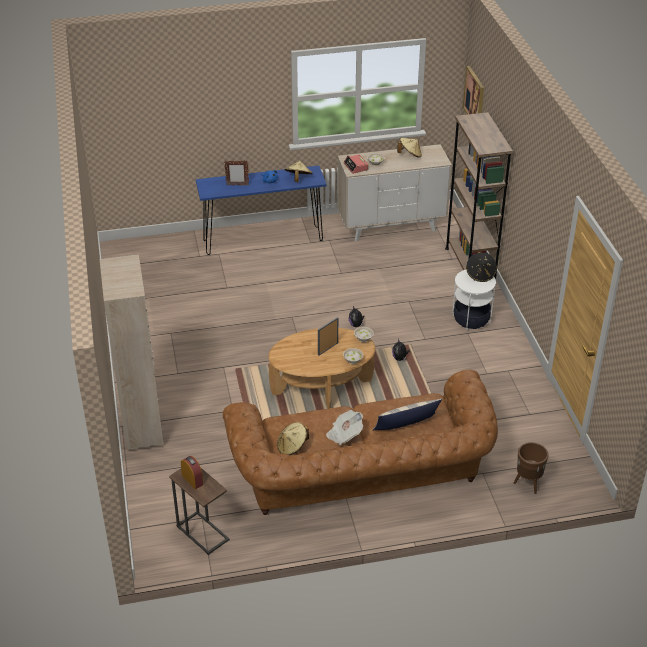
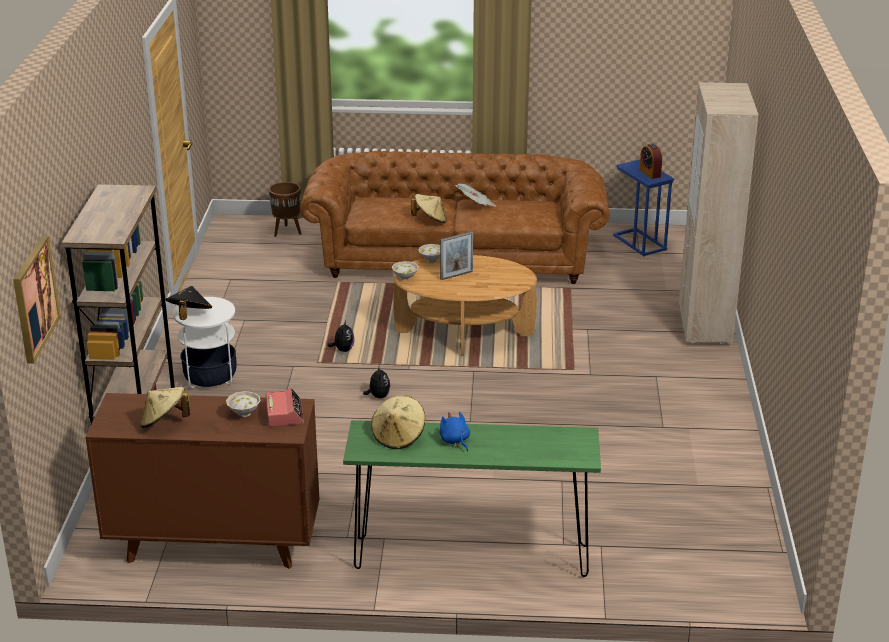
camera: 165 degrees left, 10 degrees down
(202, 533) = (640, 243): brown side table -> blue side table
(237, 185) = (520, 442): picture frame -> none
(263, 240) = (471, 557): blue console table -> green console table
(292, 447) = (536, 206): beige hat -> beige hat (430, 220)
(391, 226) = (214, 545): white dresser -> brown dresser
(406, 425) = (405, 204): pillow -> none

